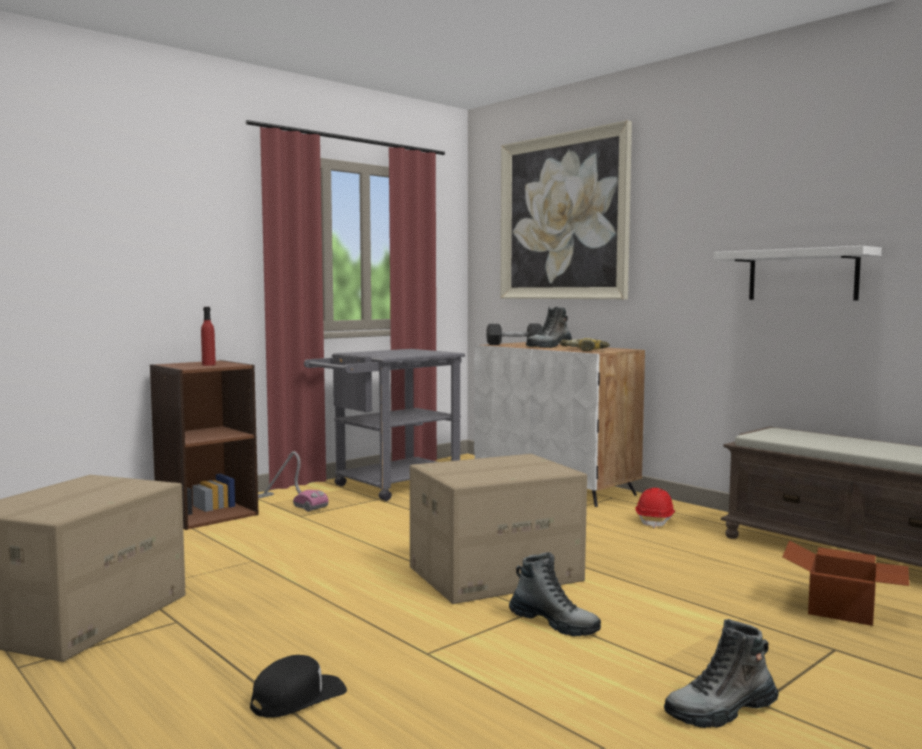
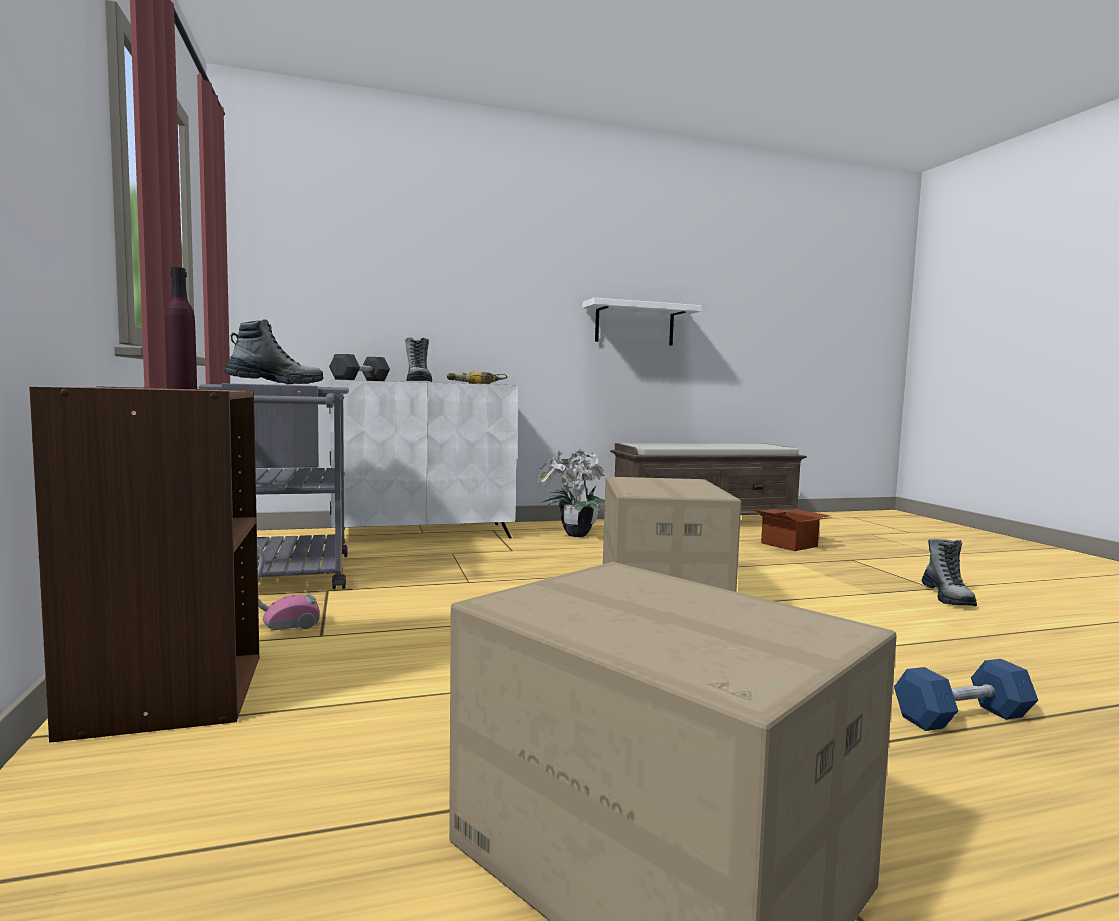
camera: 65 degrees left, 0 degrees up
(208, 365) = (182, 388): red bottle -> purple bottle
(298, 697) = (962, 717): black cap -> blue dumbbell
(554, 624) = (792, 602): boot -> boot (275, 384)
(563, 217) = (387, 240): picture -> none
(655, 521) = (574, 535): red hard hat -> potted plant

